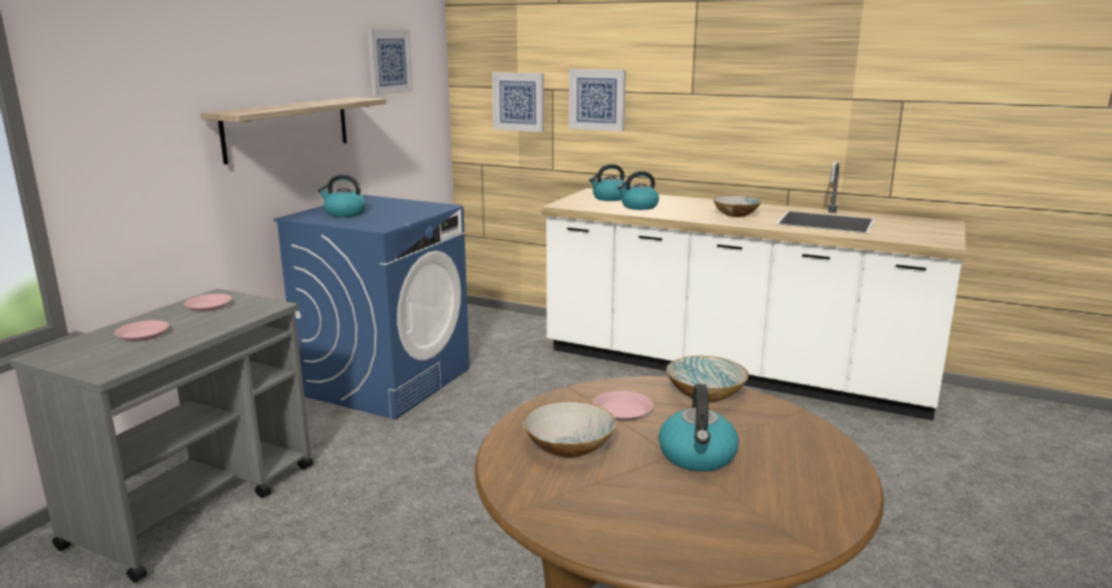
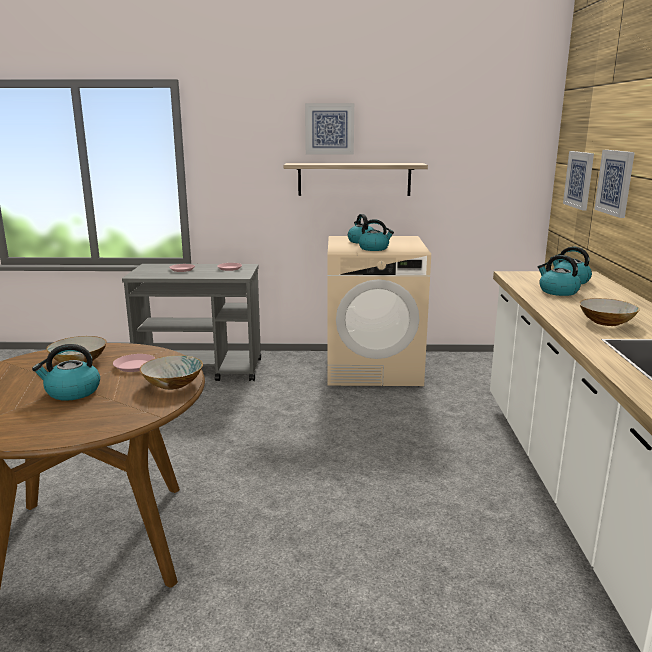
camera: 65 degrees right, 0 degrees up
(386, 381) = (373, 368): blue washing machine -> beige washing machine
(389, 61) = (472, 138): picture -> picture (329, 129)
(397, 215) = (374, 248): none -> kettle

